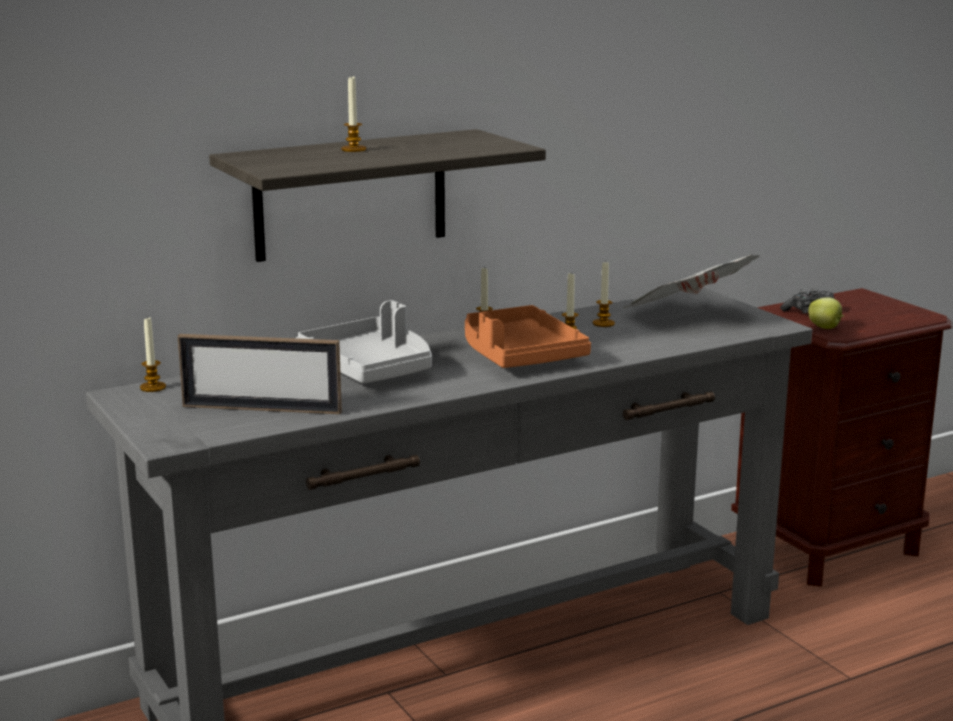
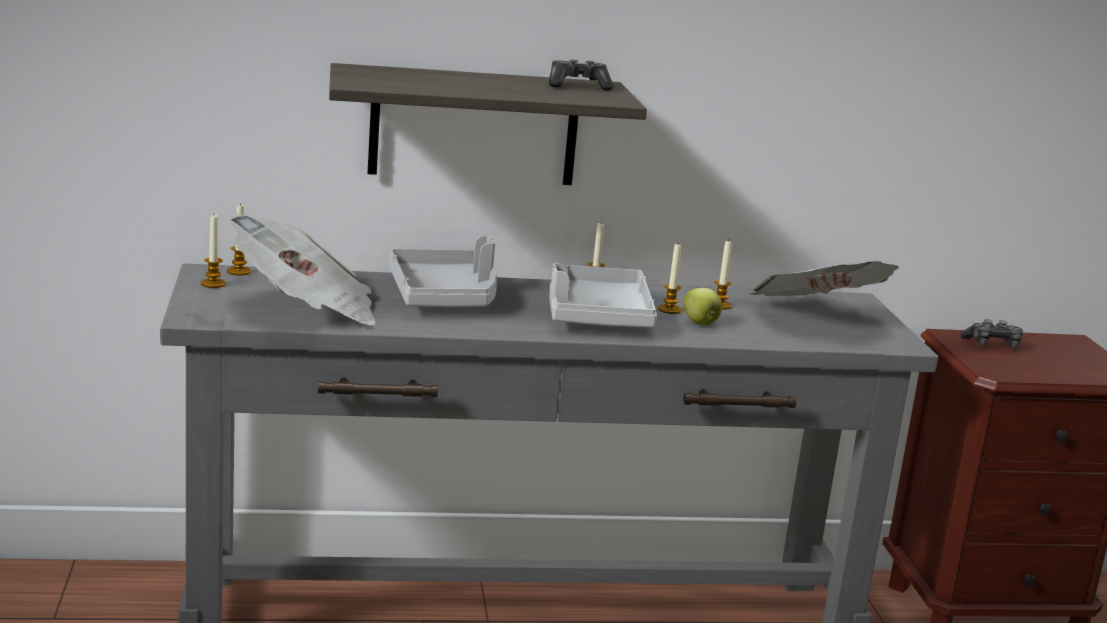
camera: 20 degrees right, 0 degrees up
(261, 409) = (305, 309): picture frame -> newspaper
(353, 149) = (463, 79): candle -> candle (213, 284)
(455, 139) = (578, 86): none -> game controller
(518, 355) = (597, 315): orange tray -> grey tray
(825, 328) = (989, 364): apple -> apple (701, 323)

